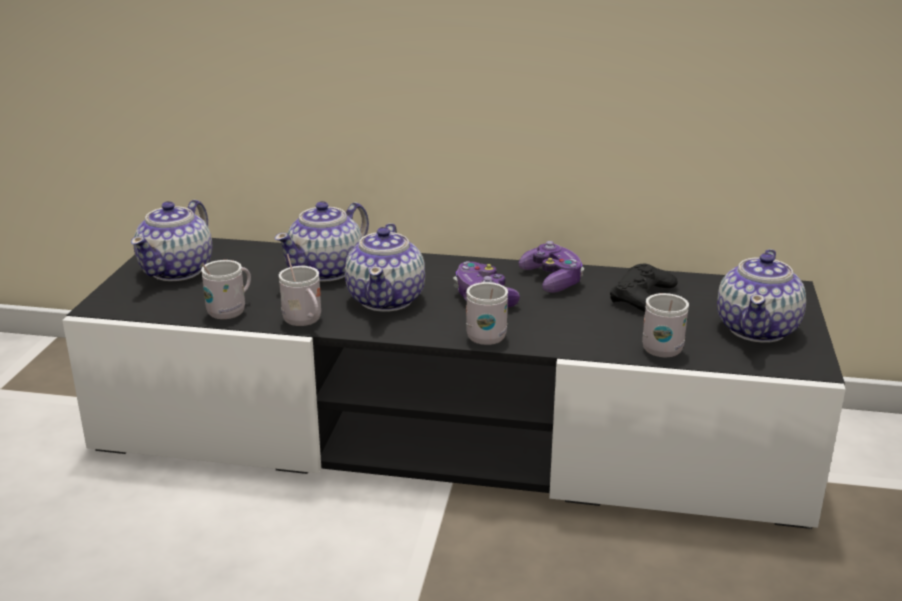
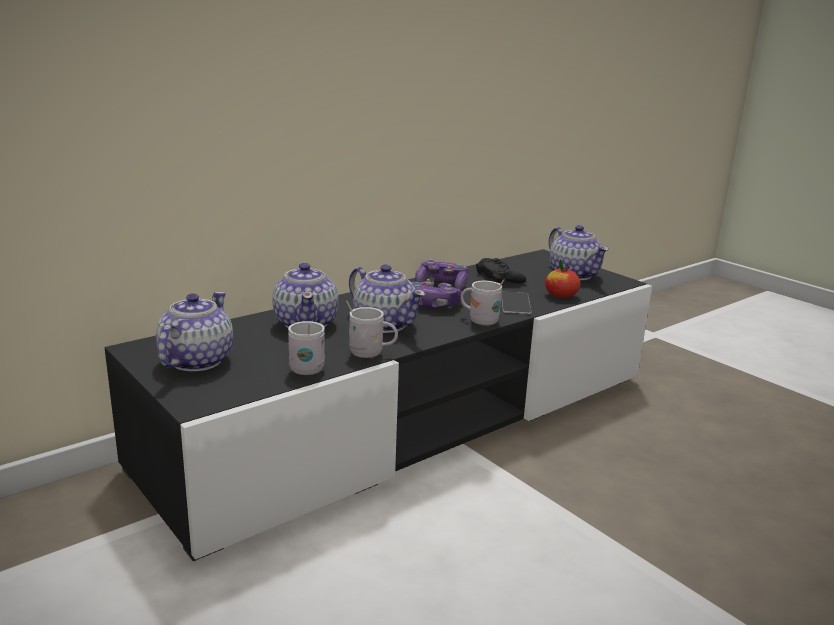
camera: 50 degrees left, 5 degrees down
(178, 270) = (195, 361): teapot -> teapot turned 135 degrees counterclockwise
(577, 333) = (515, 303): none -> phone
(661, 347) = (561, 295): white mug -> apple

